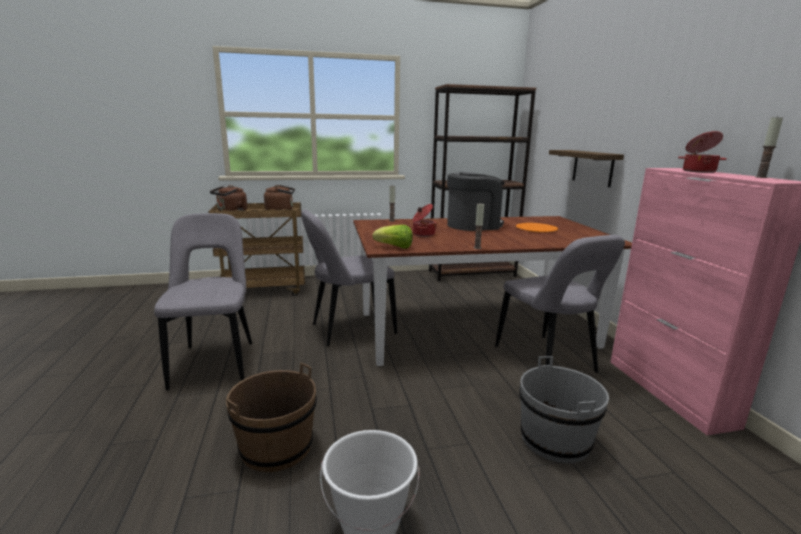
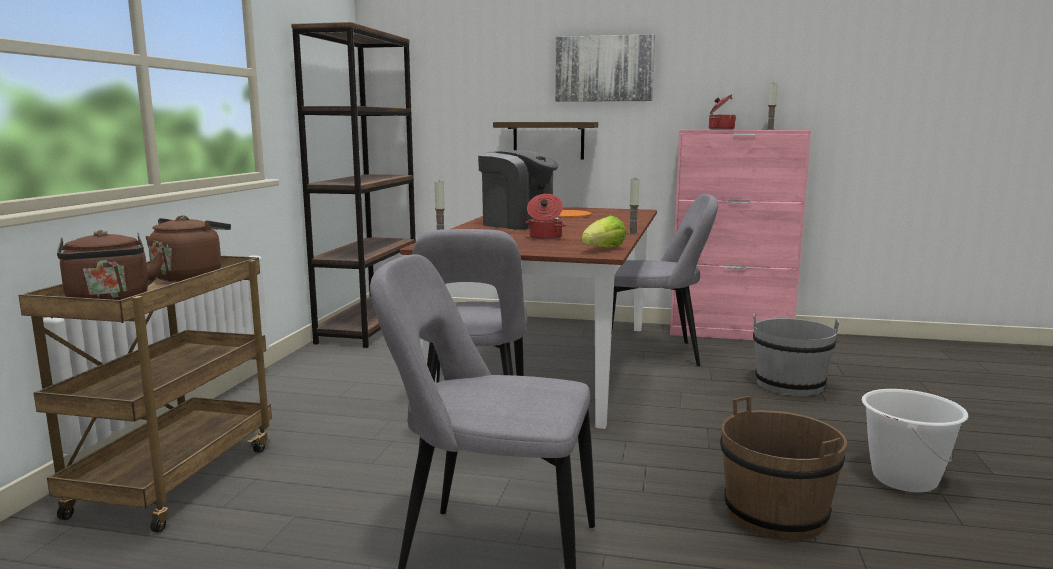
camera: 65 degrees left, 5 degrees down
(473, 225) = (519, 224): coffee machine -> coffee machine turned 120 degrees clockwise
(635, 104) = (604, 69): none -> picture

